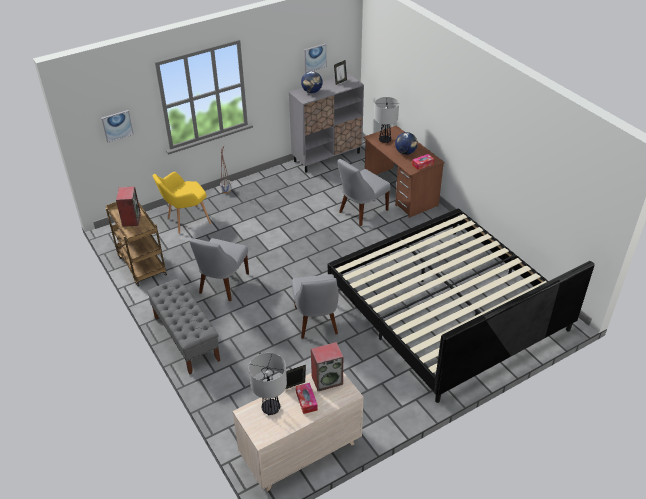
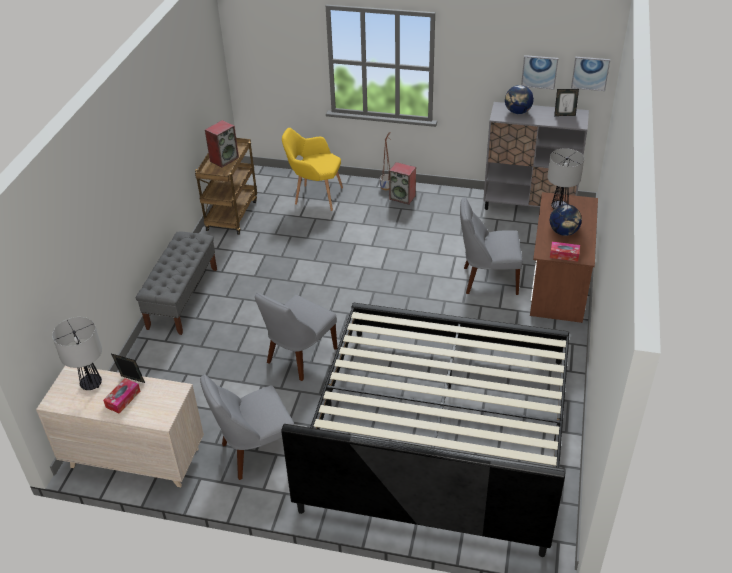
camera: 45 degrees right, 0 degrees up
(117, 126) = (274, 61): picture -> picture (590, 73)
(222, 285) = (269, 271): grey chair -> grey chair (255, 451)
(327, 380) = (163, 395): speaker -> speaker (403, 197)

